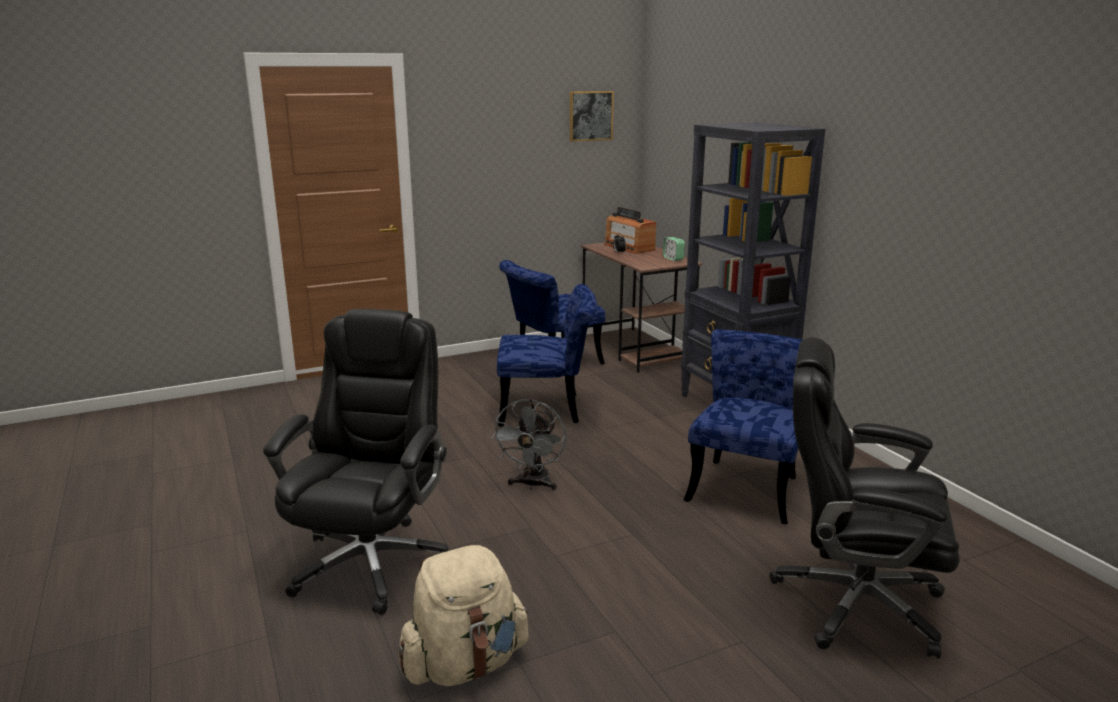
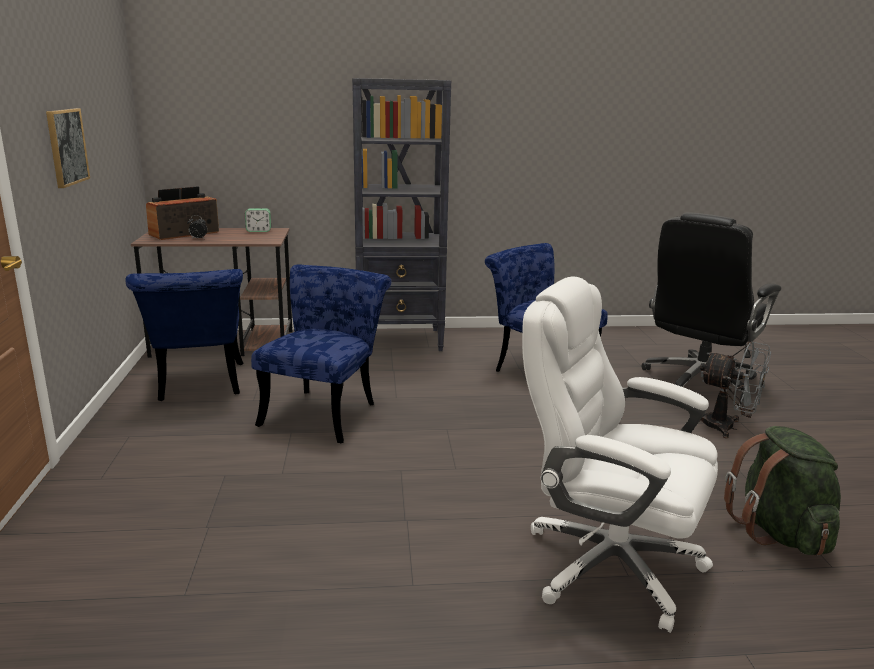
camera: 70 degrees left, 0 degrees up
(372, 561) = (607, 564): black office chair -> white office chair
(465, 664) = (779, 532): beige backpack -> green backpack
(533, 484) = (488, 449): grey fan -> grey fan (727, 427)
(590, 116) = (109, 77): picture -> picture (66, 147)
(629, 247) = (184, 233): radio -> radio turned 150 degrees clockwise

